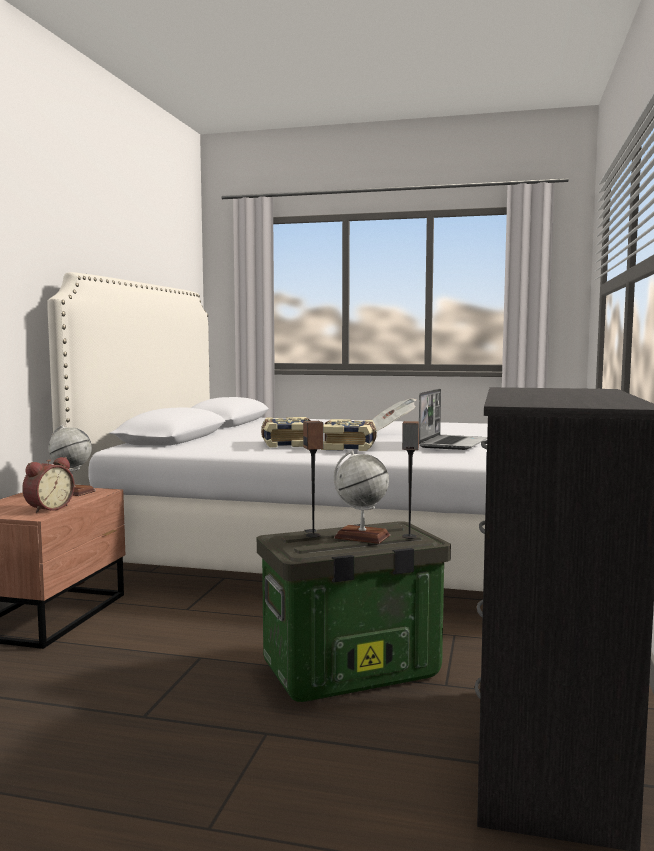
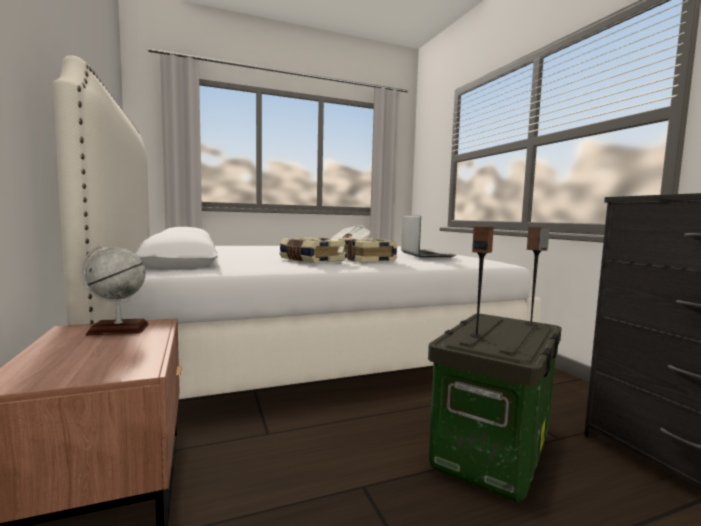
camera: 35 degrees left, 0 degrees up
(48, 508) = (134, 356): alarm clock -> none
(362, 536) = (507, 330): globe -> none

